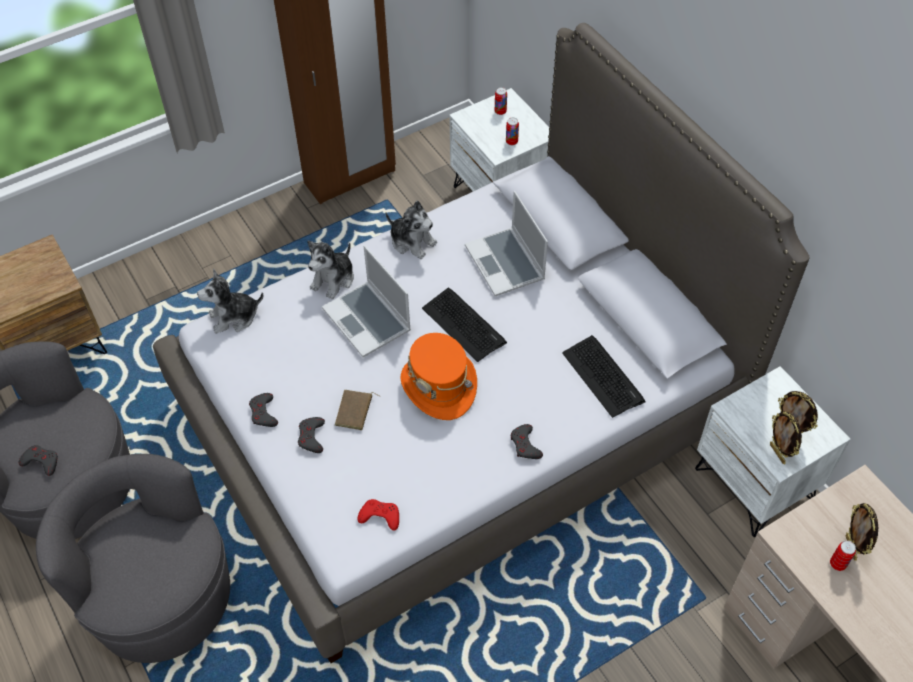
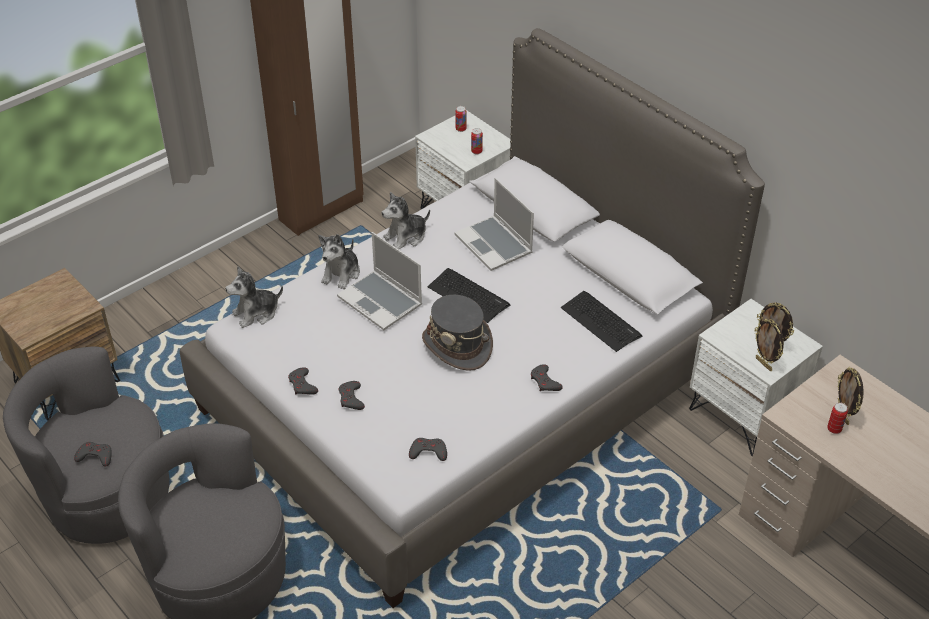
camera: 10 degrees left, 10 degrees down
(355, 411) = (386, 374): brown book -> none
(380, 516) = (428, 452): red game controller -> grey game controller
(412, 242) = (406, 237): plush toy -> plush toy turned 120 degrees clockwise
(439, 386) = (457, 345): orange hat -> grey hat

